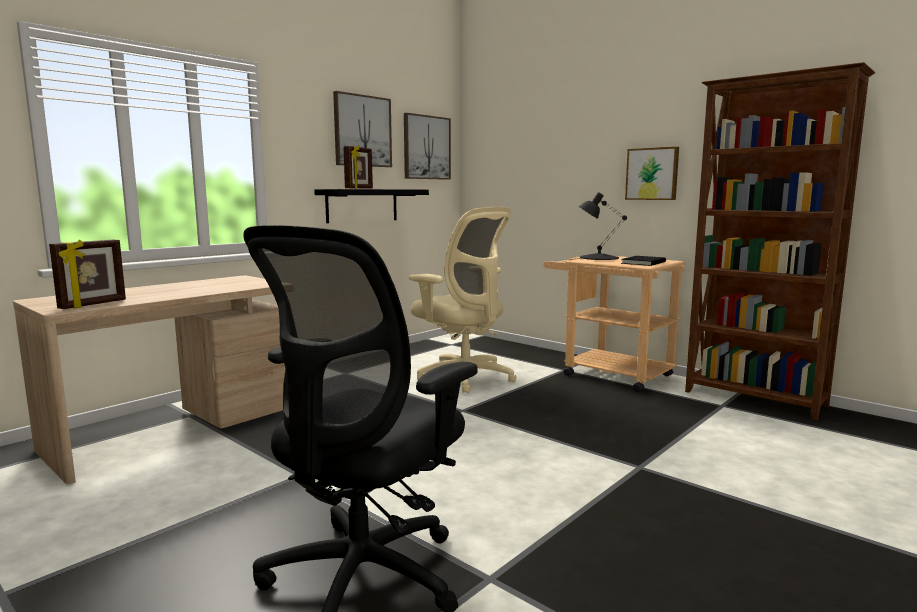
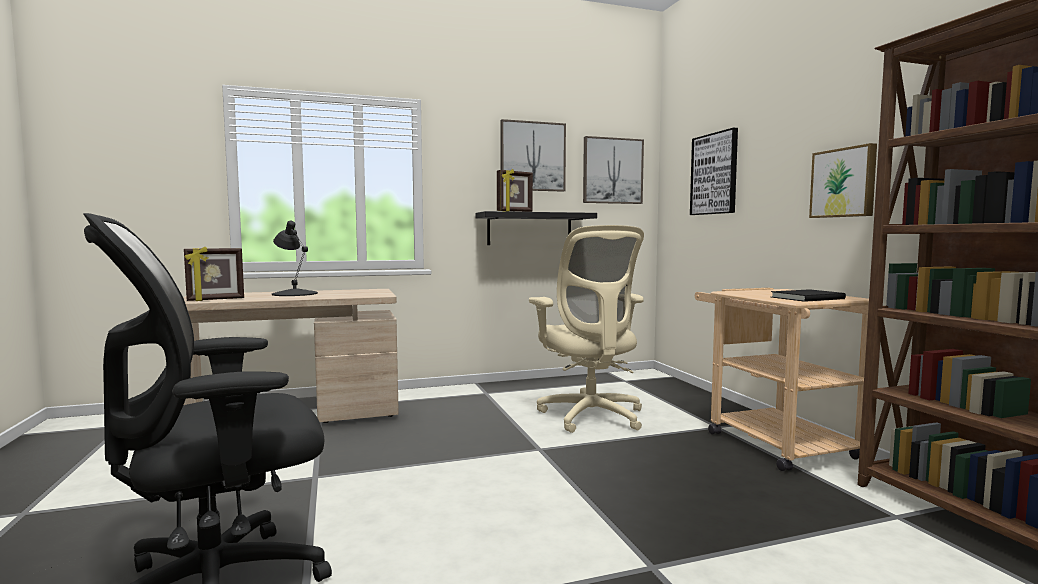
camera: 30 degrees right, 5 degrees down
(527, 157) = (714, 174): none -> picture
(598, 257) = (761, 290): black table lamp -> black table lamp (295, 293)

